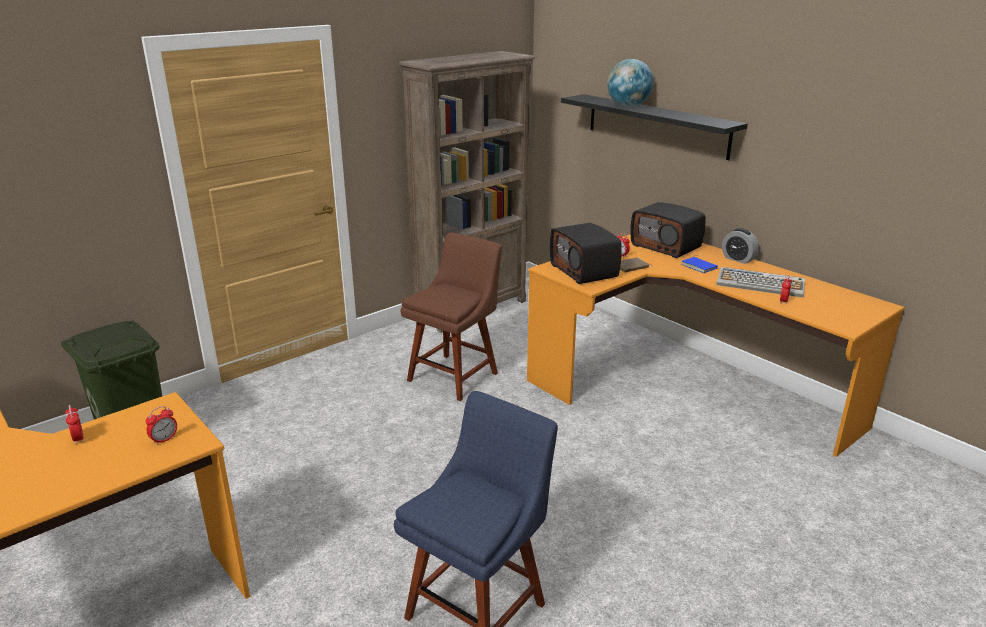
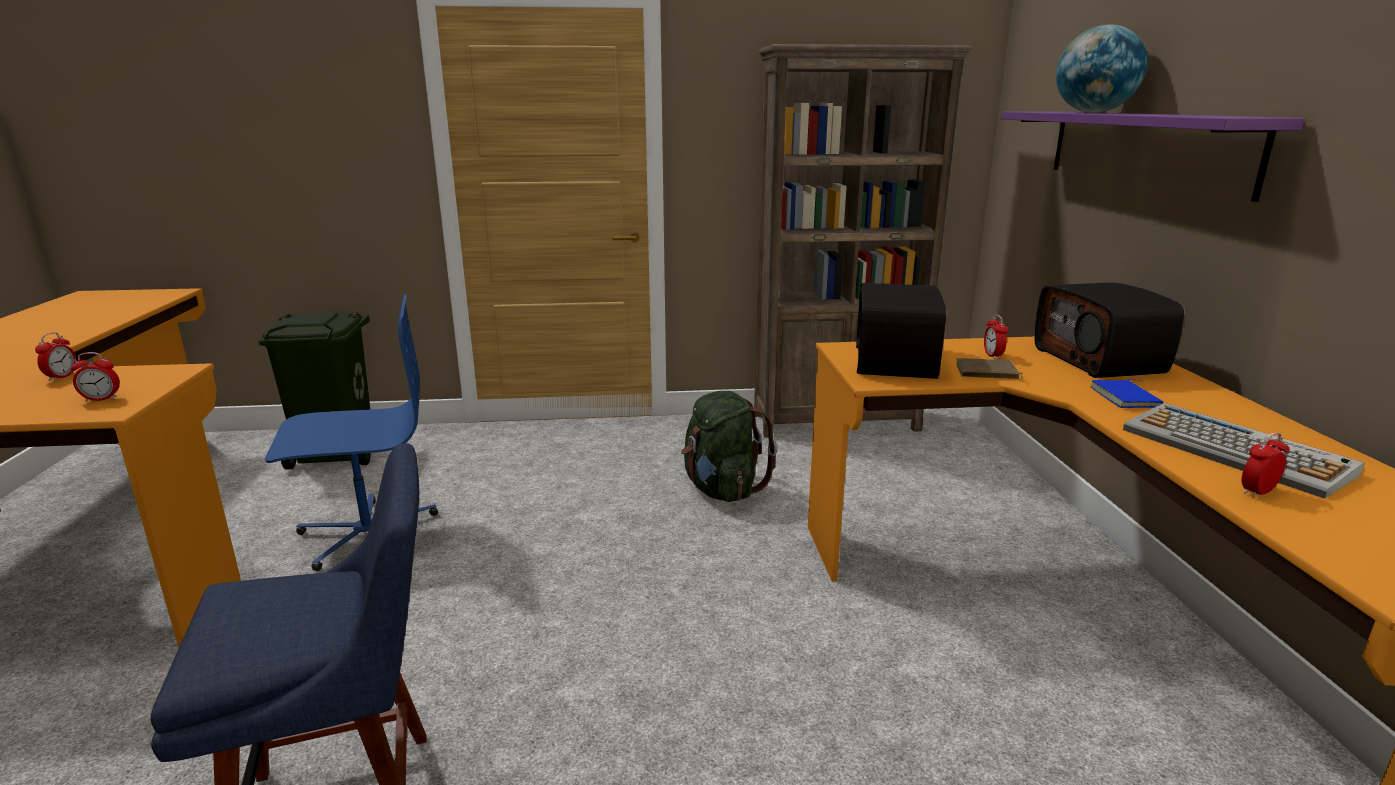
camera: 35 degrees right, 5 degrees down
(260, 486) = (367, 533): none -> blue office chair
(455, 375) = (722, 489): brown chair -> green backpack
(656, 125) = (1144, 148): black shelf -> purple shelf
(738, 259) = (1234, 405): alarm clock -> none

